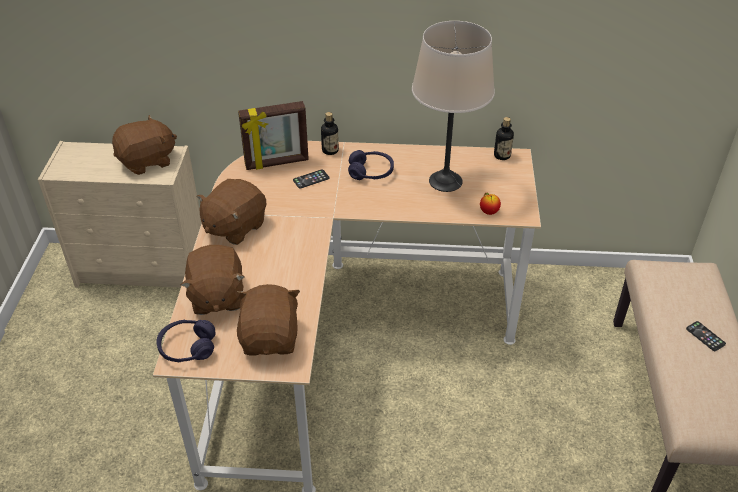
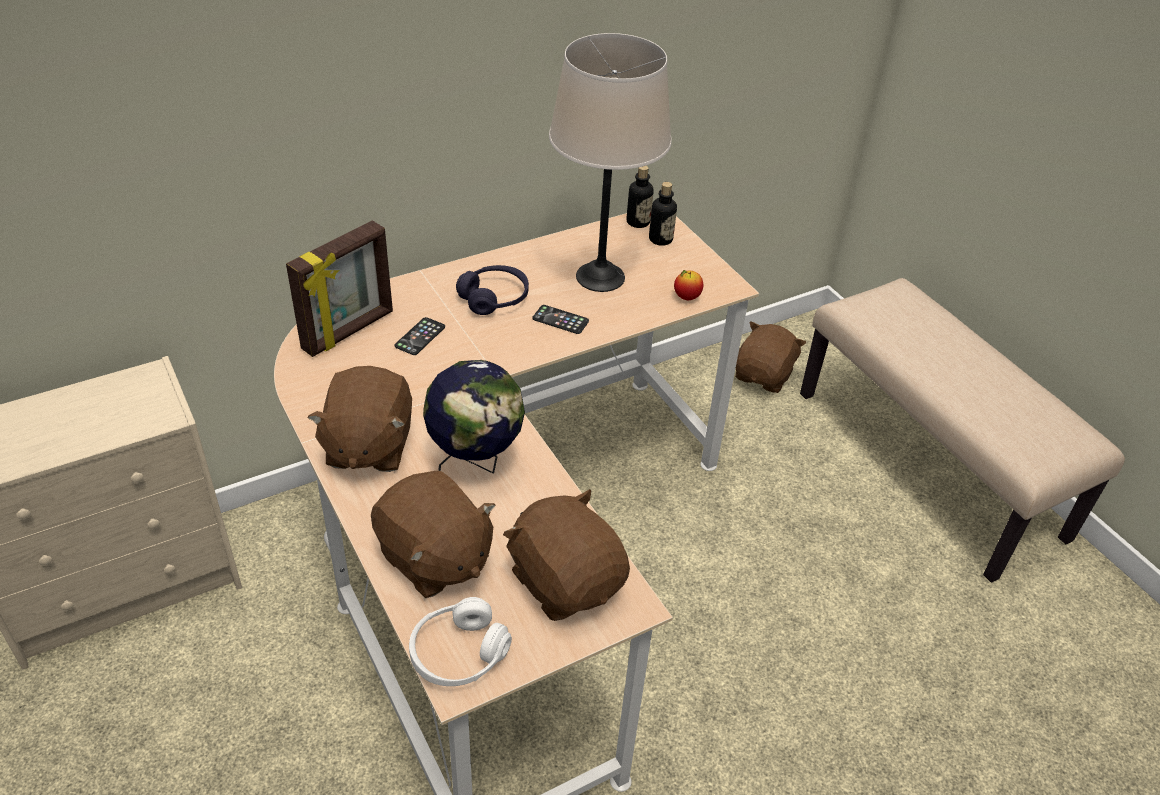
camera: 35 degrees left, 0 degrees up
(147, 161) = (118, 403): brown plush toy -> brown plush toy (764, 376)
(187, 347) = (458, 654): purple headphones -> white headphones
(279, 258) = (476, 464): none -> globe
(330, 150) = (411, 288): bottle -> bottle (660, 239)
(705, 336) = (967, 361): phone -> phone (560, 320)

